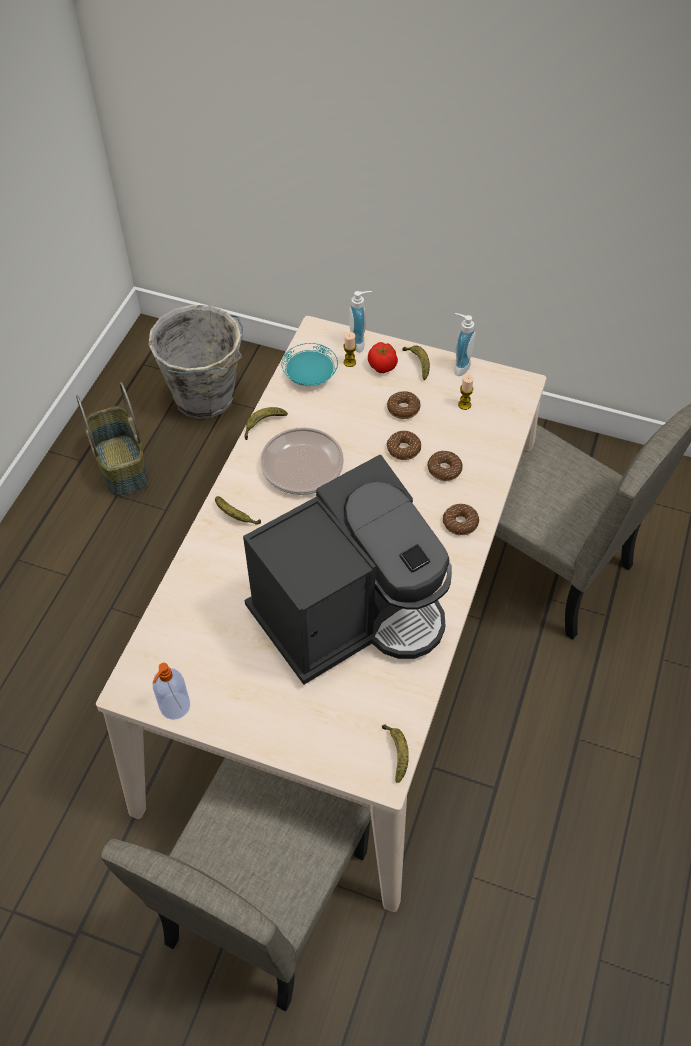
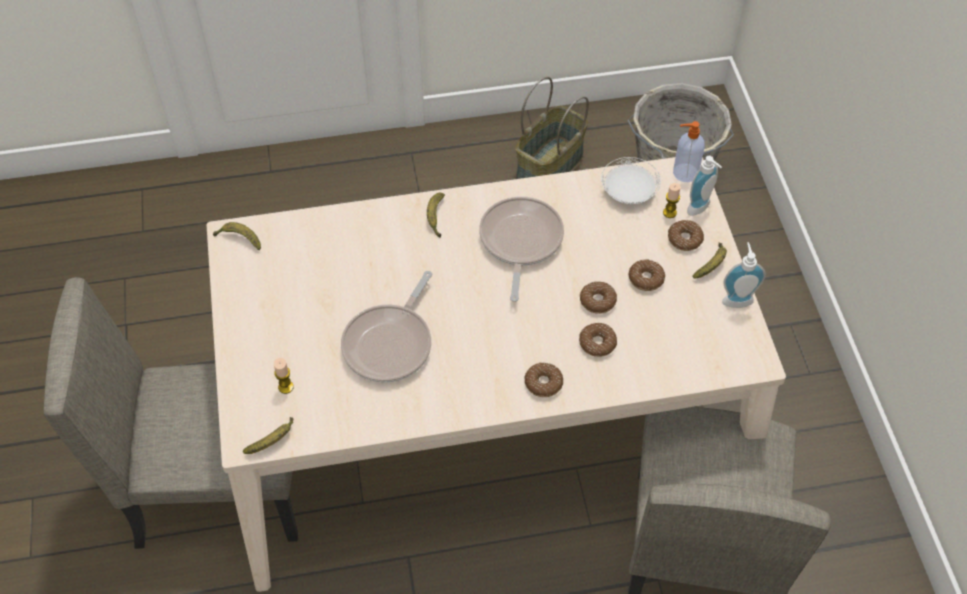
camera: 60 degrees right, 0 degrees up
(174, 707) = (231, 271): soap dispenser -> soap dispenser (684, 173)
(263, 425) = (546, 187): banana -> banana (239, 239)
(310, 376) = (628, 192): turquoise plate -> white plate
(349, 612) = (390, 343): coffee machine -> frying pan
(382, 367) = (684, 239): tomato -> donut
(464, 404) = (690, 324): candle -> candle (286, 387)

